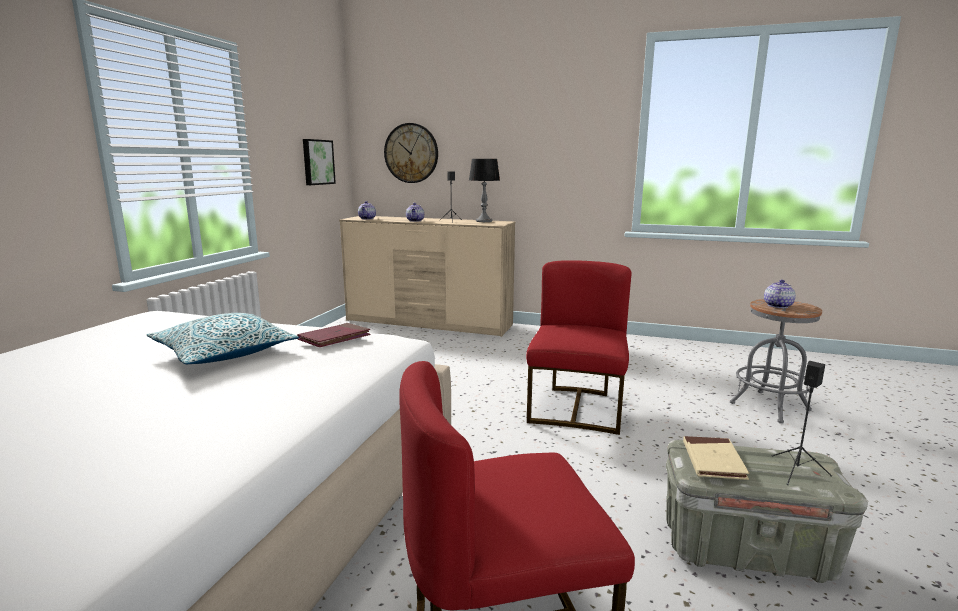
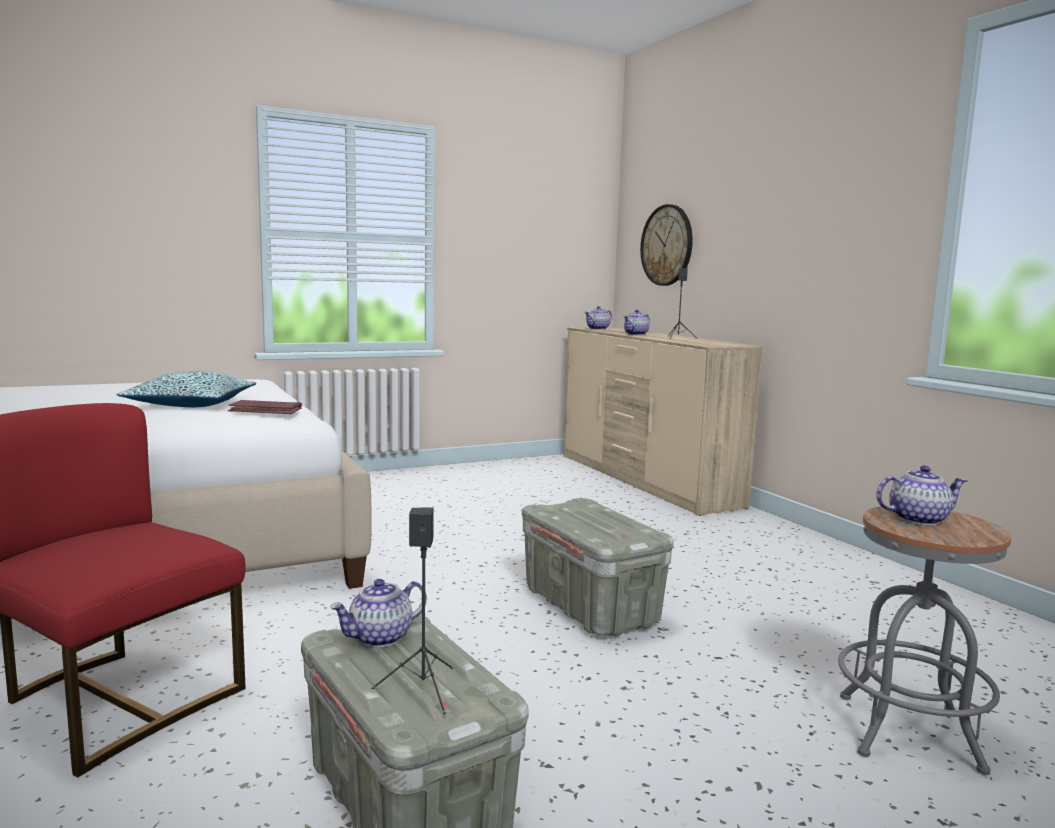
camera: 45 degrees right, 5 degrees down
(317, 162) = (547, 255): picture -> none
(483, 221) = (716, 342): table lamp -> none
(576, 408) = (591, 607): red chair -> grey storage box
(713, 461) = (380, 638): beige book -> teapot

